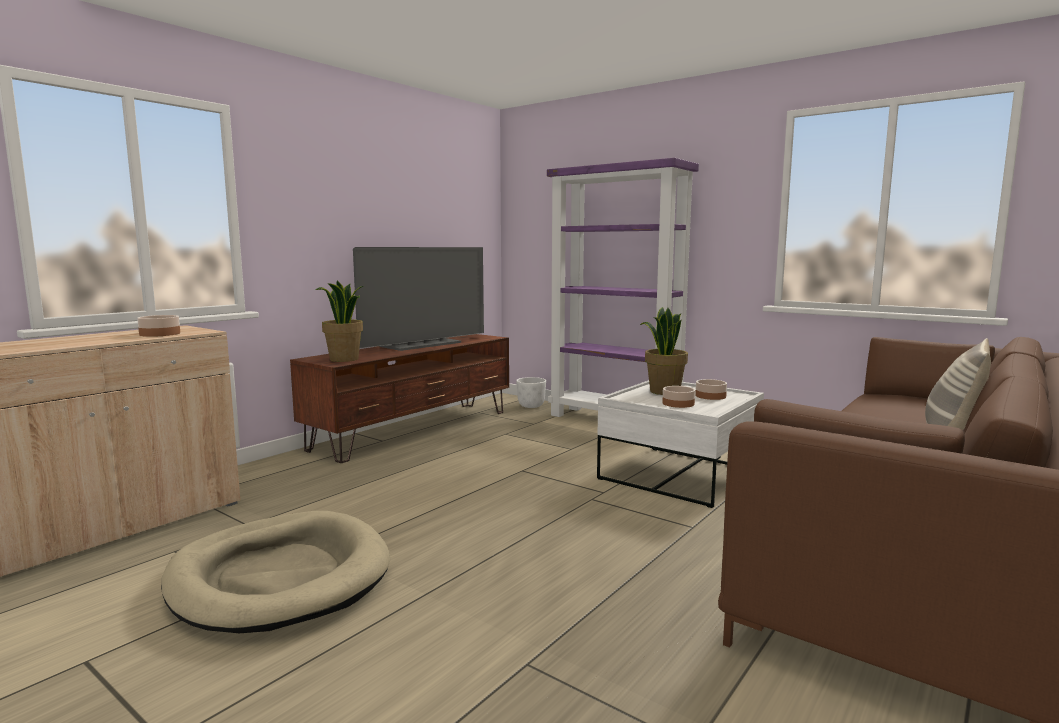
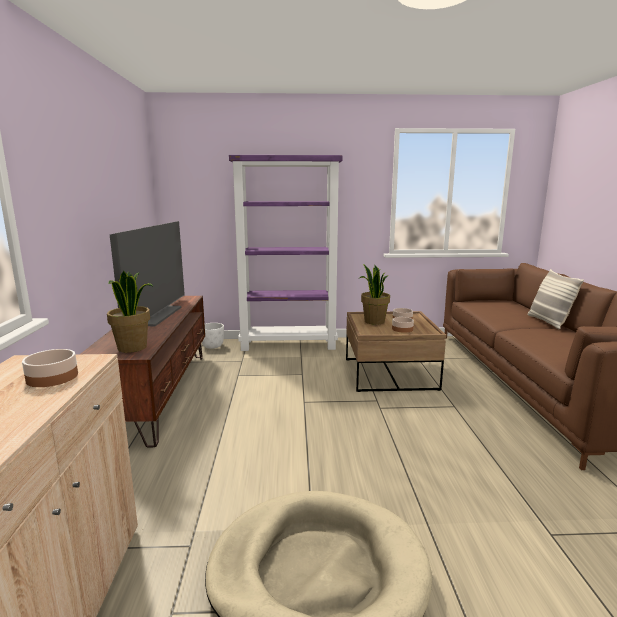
camera: 40 degrees left, 5 degrees up
(679, 475) = (389, 374): white coffee table -> brown coffee table

